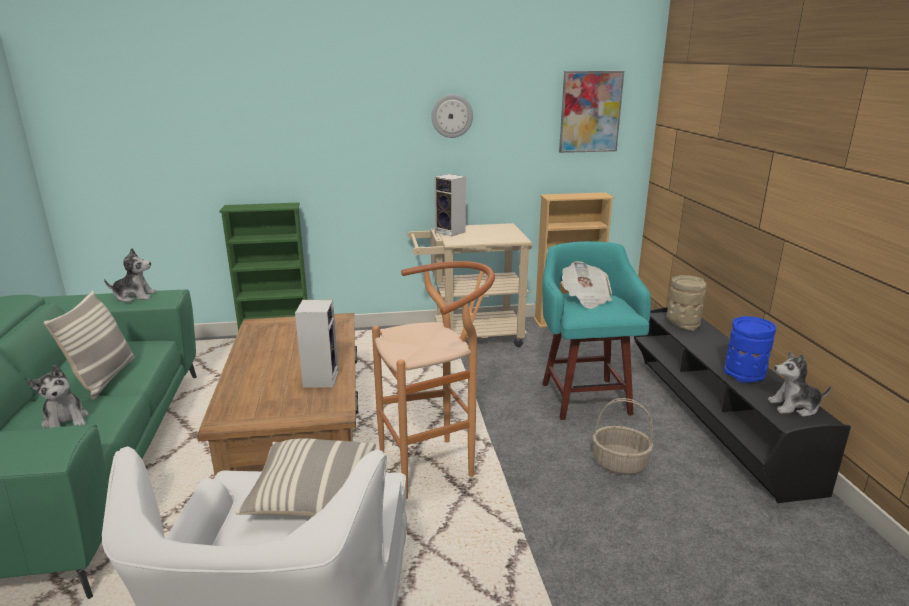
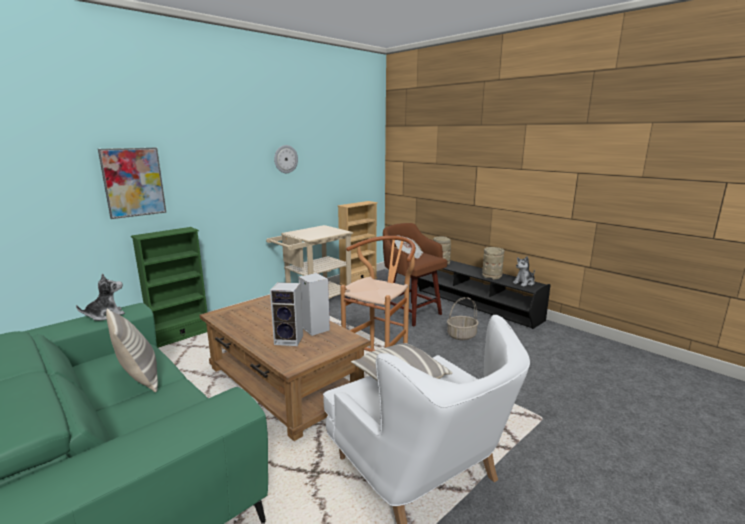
camera: 35 degrees left, 5 degrees down
(66, 421) = (159, 410): plush toy -> none
(451, 232) = (299, 234): speaker -> speaker (290, 340)
(584, 397) = (411, 313): turquoise stool -> brown stool
(590, 112) = (356, 154): picture -> picture (133, 182)
(745, 374) = (492, 276): blue vase -> beige vase

